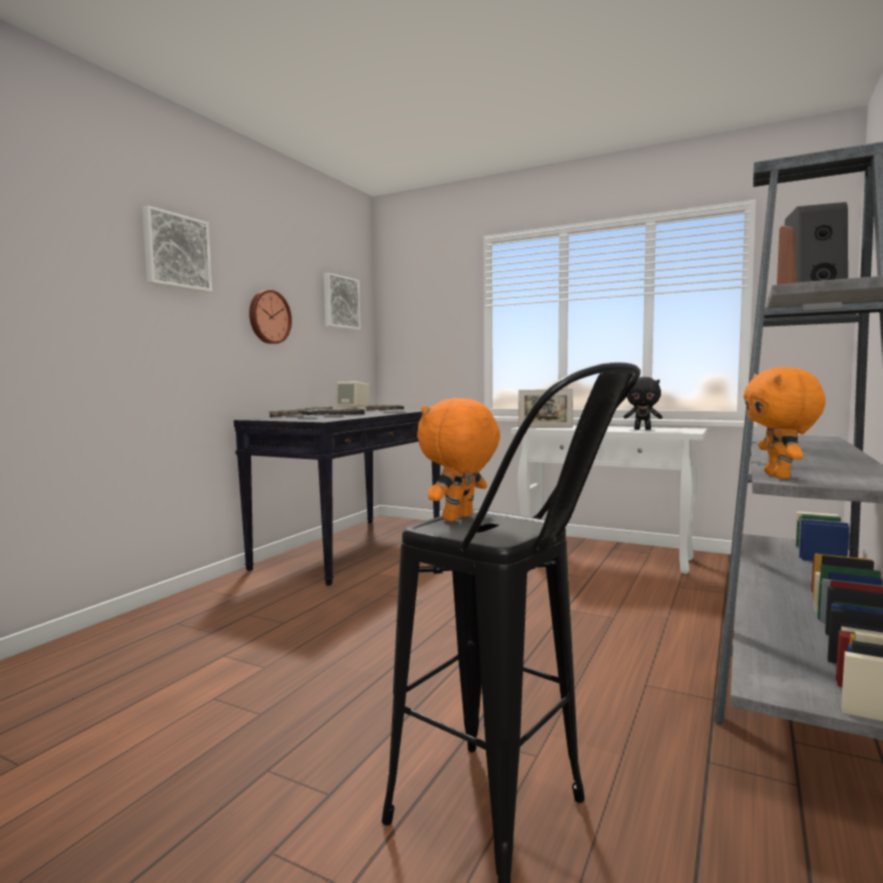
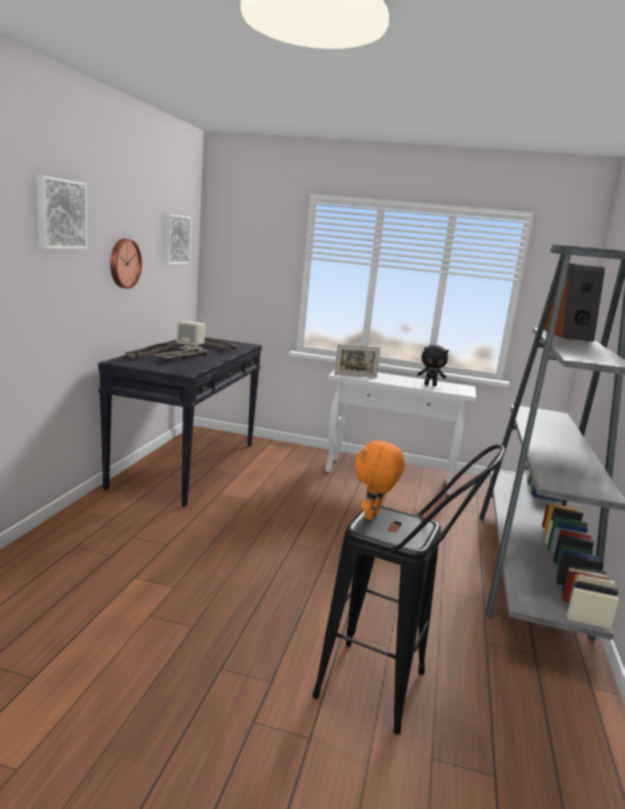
camera: 15 degrees left, 10 degrees up
(779, 476) = (550, 480): orange plush toy -> none

